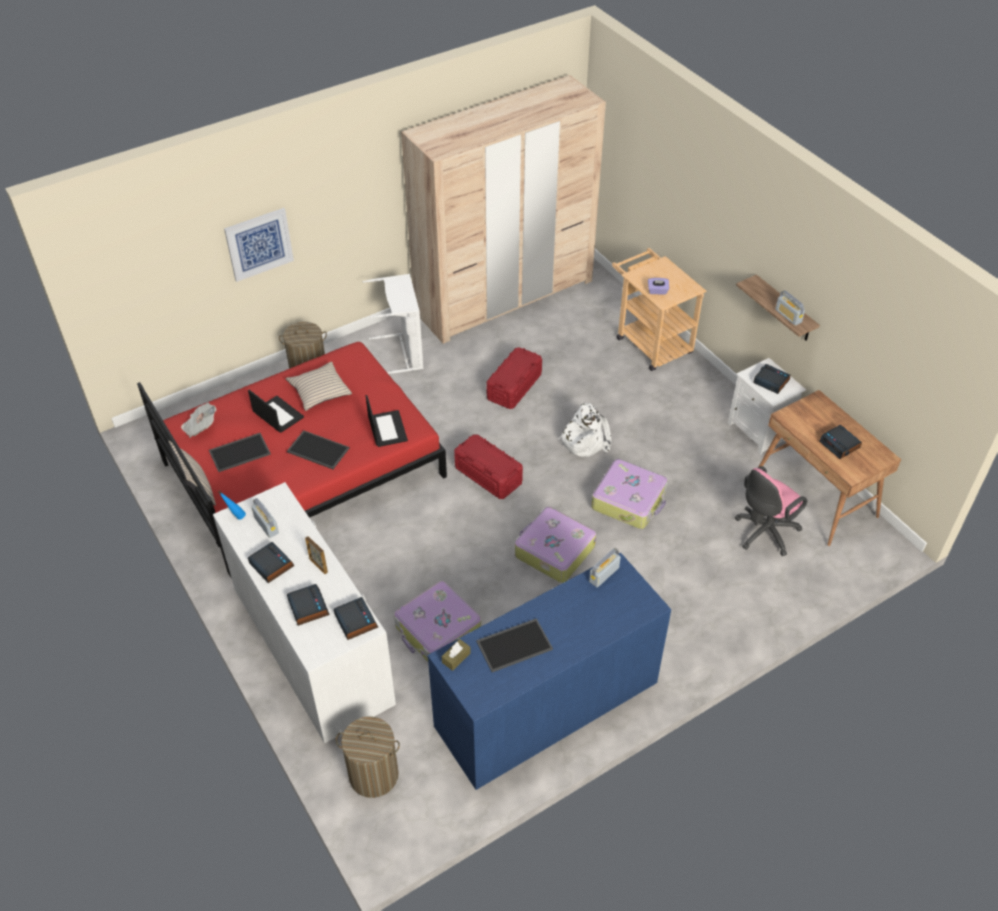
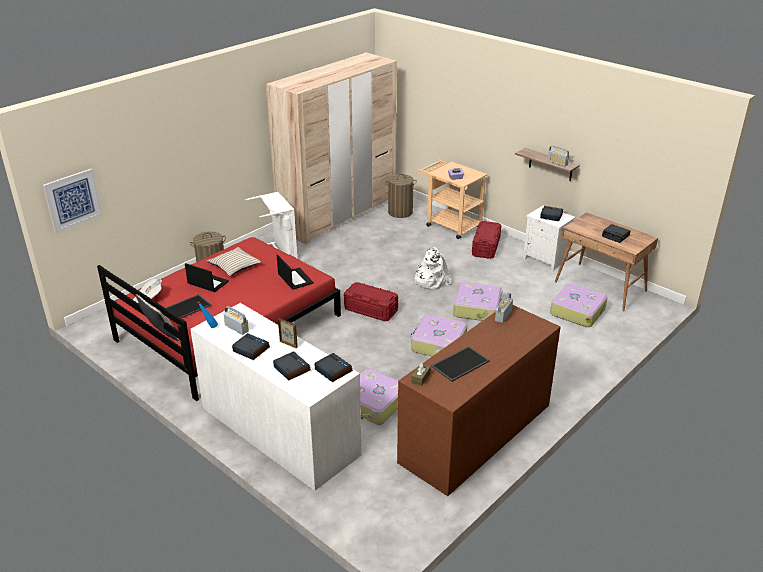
camera: 15 degrees left, 15 degrees down
(259, 244) = (172, 168): picture -> picture (73, 200)
(317, 450) = (247, 298): tray -> none
(373, 775) = (363, 503): laundry basket -> laundry basket (400, 212)
(514, 387) = (367, 260): red storage box -> red storage box (486, 247)
(546, 704) = (475, 433): blue dresser -> brown dresser
(763, 533) = (577, 311): pink office chair -> suitcase

